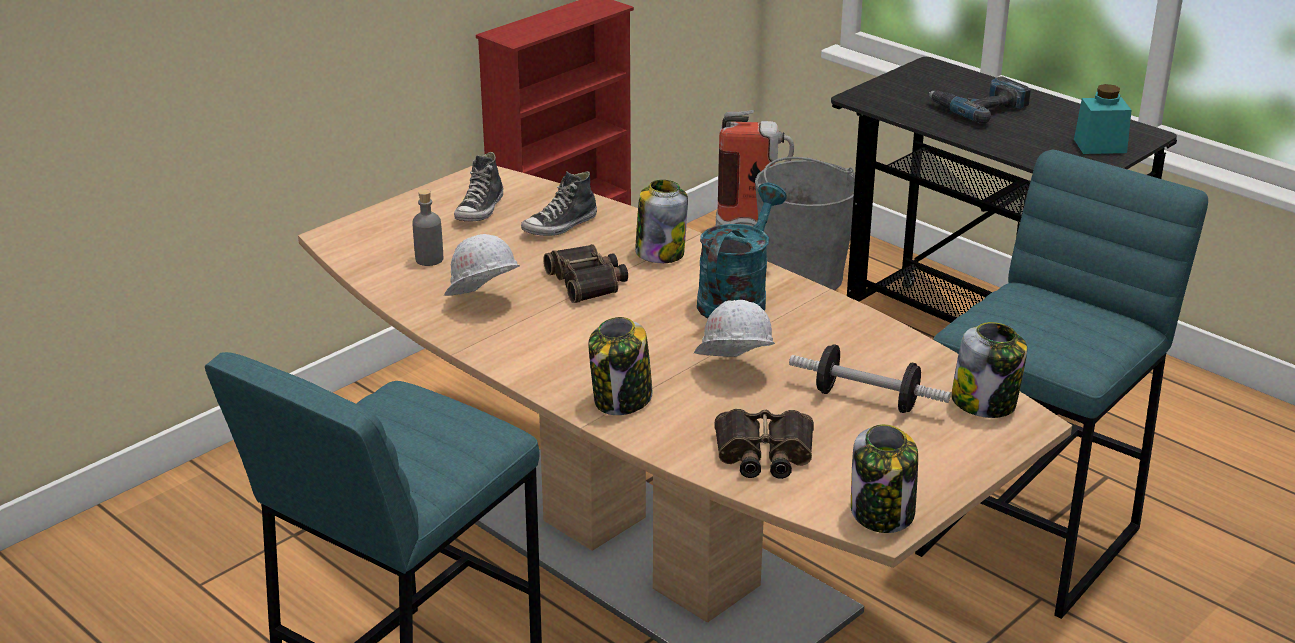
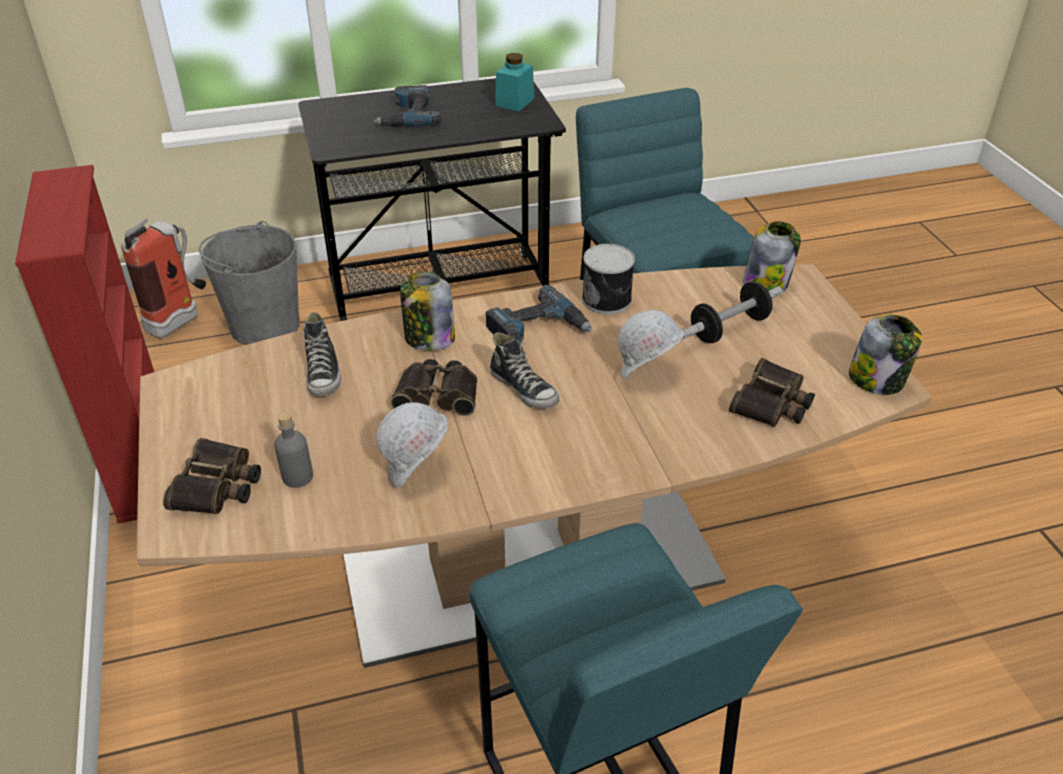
camera: 60 degrees left, 10 degrees up
(391, 234) = (218, 486): none -> binoculars
(480, 210) = (237, 410): shoe -> shoe (524, 389)
(622, 400) = (646, 446): jar -> none
(737, 298) = (538, 328): turquoise watering can -> power drill
(832, 319) = (608, 299): none -> can

